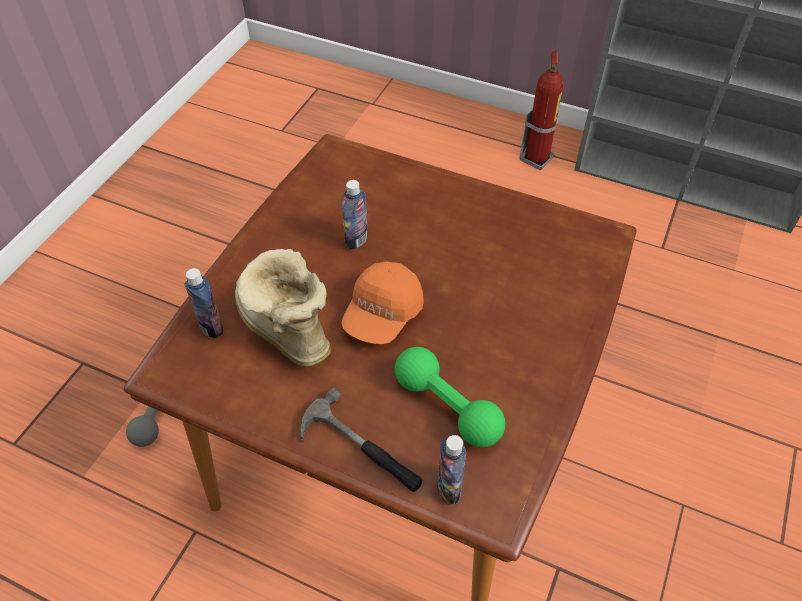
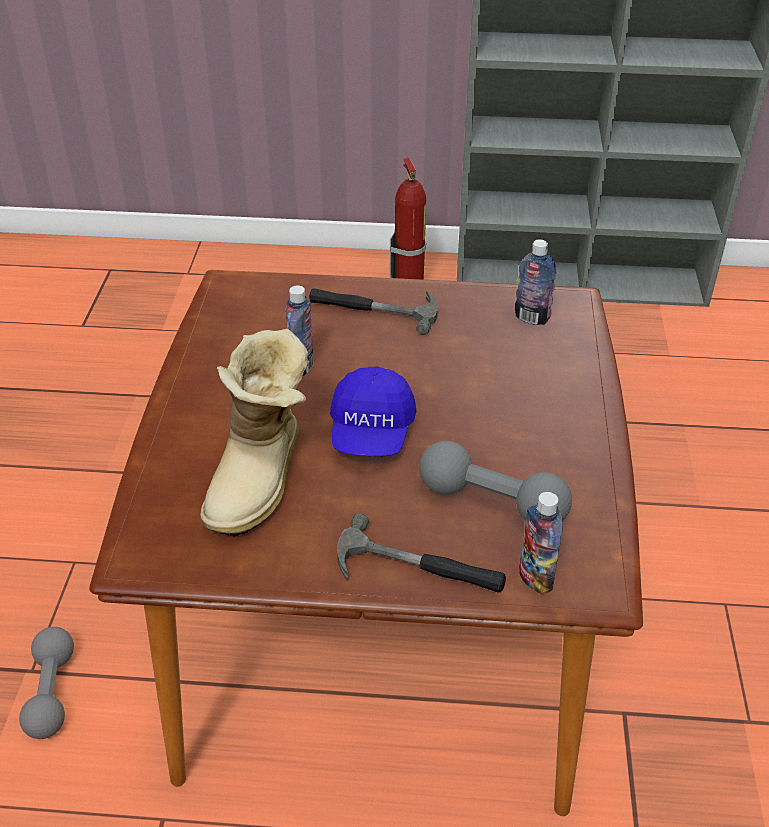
camera: 20 degrees left, 10 degrees down
(211, 327) = (171, 495): bottle -> bottle (531, 318)
(282, 331) = (262, 477): boot -> boot turned 105 degrees counterclockwise
(382, 315) = (371, 432): orange cap -> blue cap
(436, 201) = (373, 309): none -> hammer
(447, 407) = (492, 502): green dumbbell -> grey dumbbell

